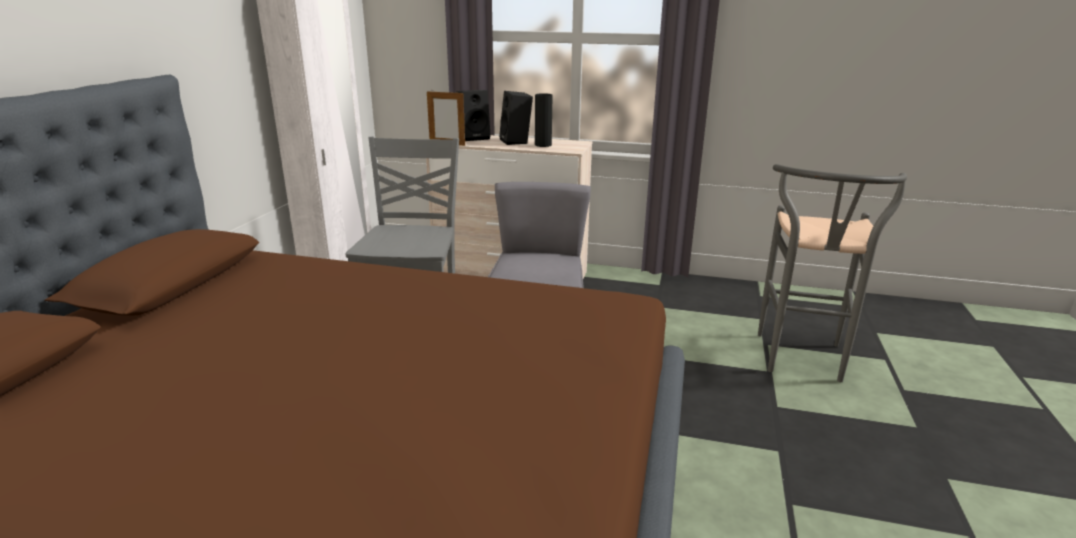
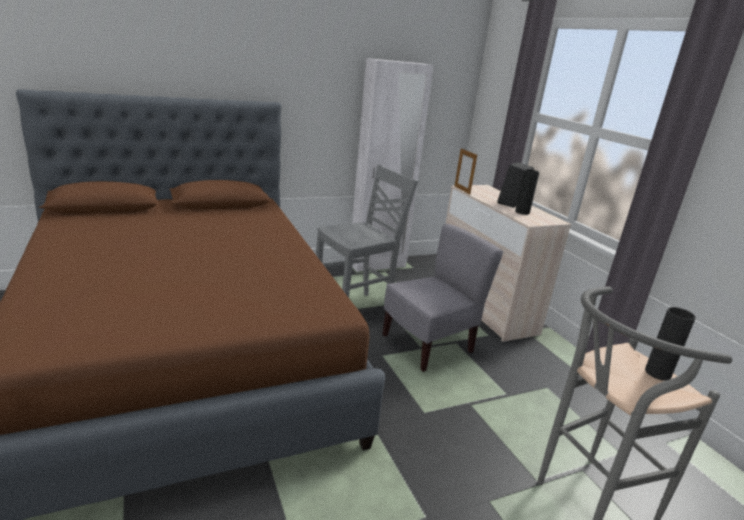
camera: 50 degrees right, 0 degrees up
(474, 137) = (492, 192): black speaker -> none
(822, 221) = (657, 373): none -> black vase

